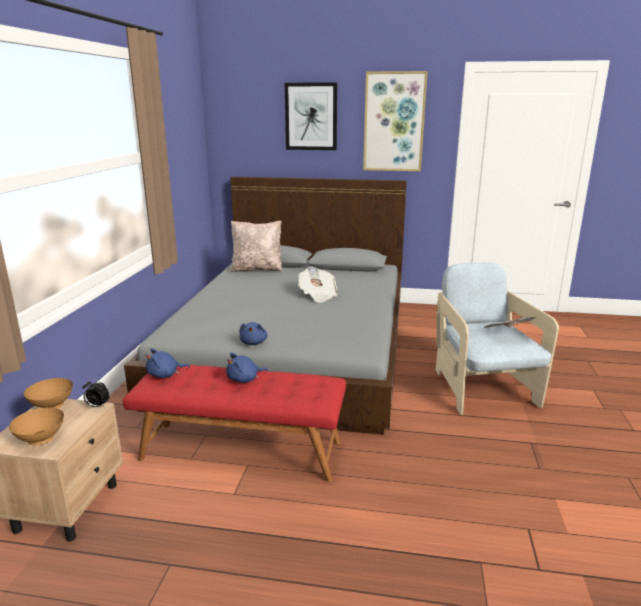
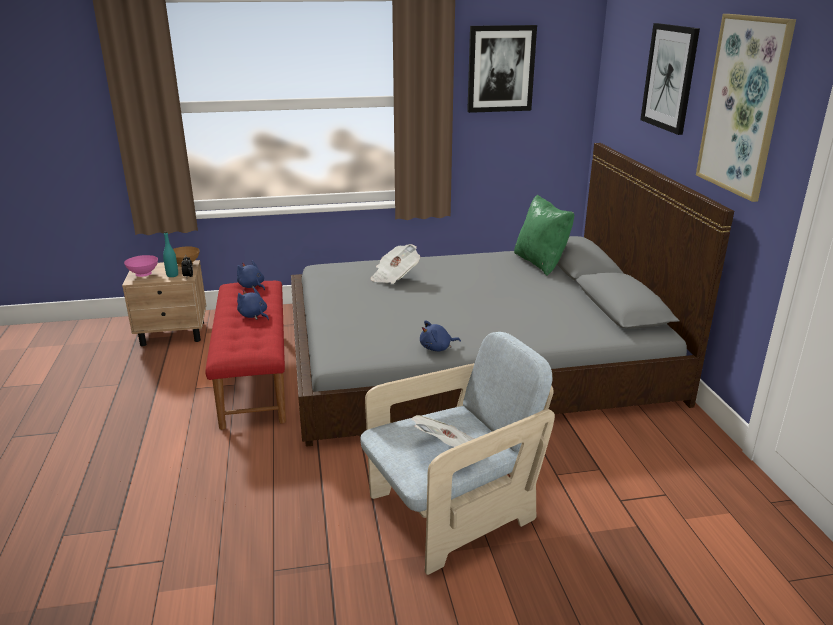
camera: 70 degrees right, 5 degrees up
(42, 440) = (143, 275): brown bowl -> pink bowl
(75, 417) = (172, 275): none -> turquoise bottle
(172, 125) = (500, 69): none -> picture
(253, 342) = (329, 303): blue plush toy -> blue plush toy (437, 348)
(257, 269) = (541, 263): beige pillow -> green pillow
(318, 295) = (483, 308): newspaper -> newspaper (394, 276)

